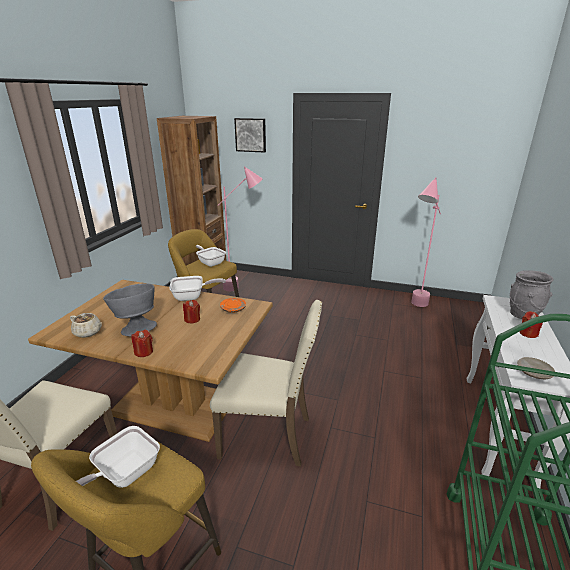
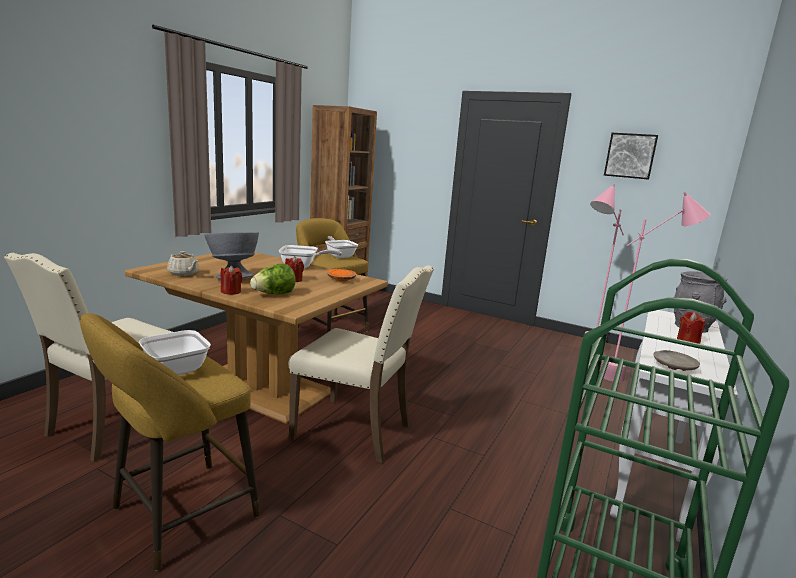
camera: 10 degrees right, 10 degrees down
(184, 346) = (274, 294): none -> lettuce
(244, 287) = (380, 305): pink floor lamp -> pink floor lamp (632, 378)
(251, 135) = (412, 134): picture -> picture (630, 155)

